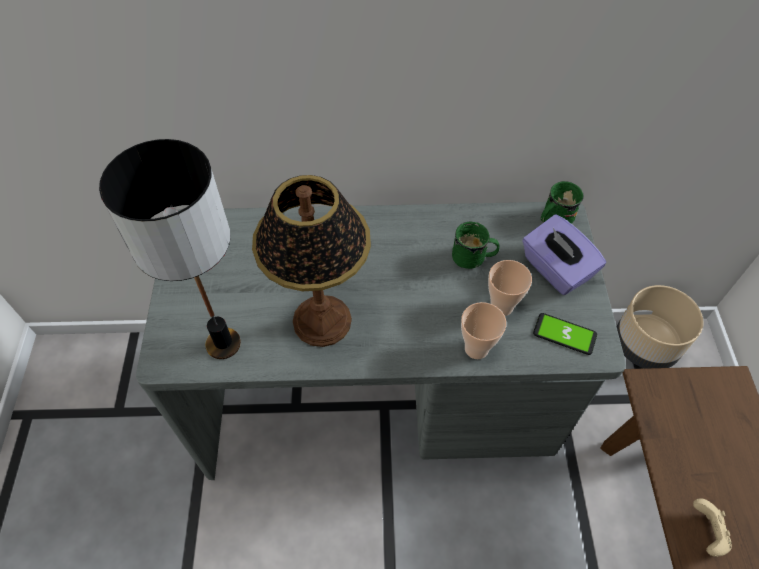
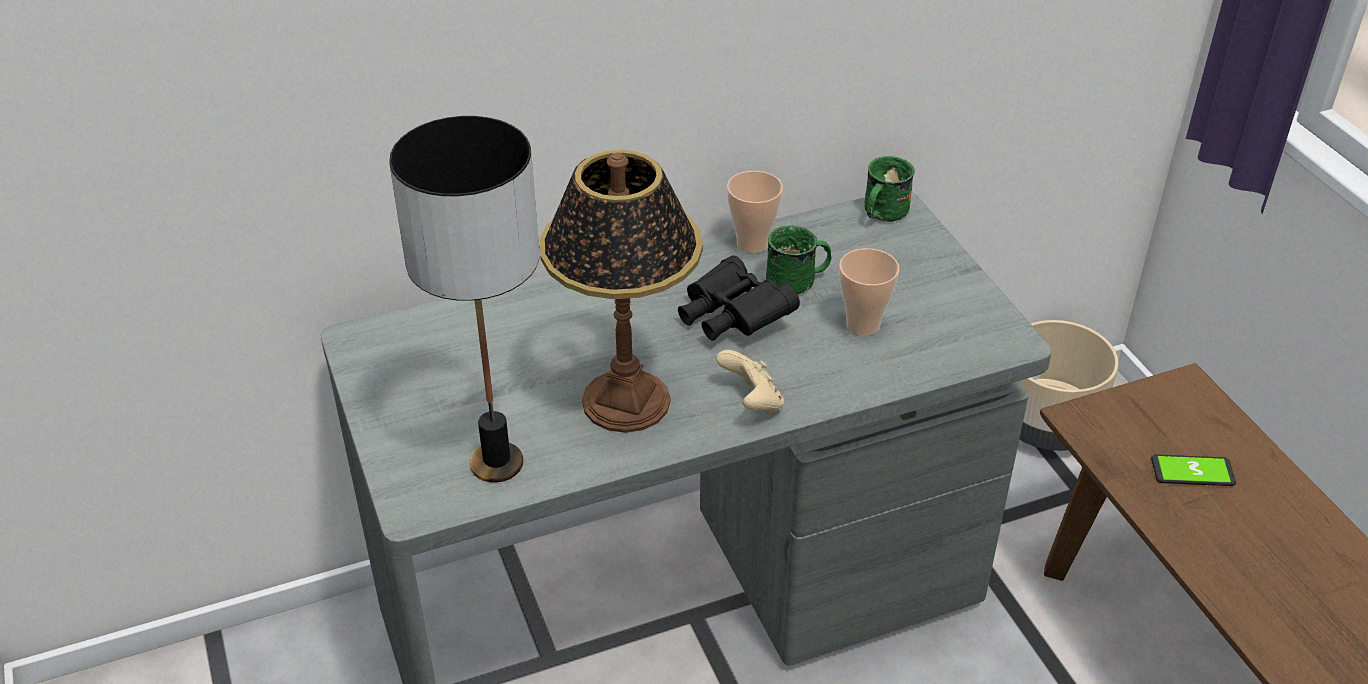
camera: 20 degrees left, 15 degrees down
(417, 275) = (731, 318): none -> black binoculars
(476, 348) = (854, 378): cup -> cup (752, 244)
(555, 269) = (912, 268): purple tissue box -> none
(564, 334) = (959, 335): phone -> phone (1192, 472)
(706, 532) = (1231, 562): beige game controller -> beige game controller (752, 402)

